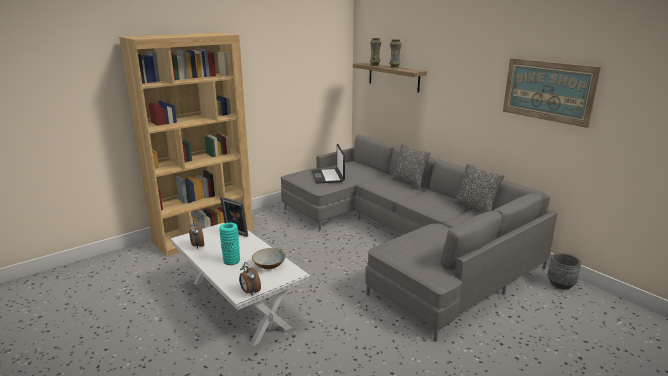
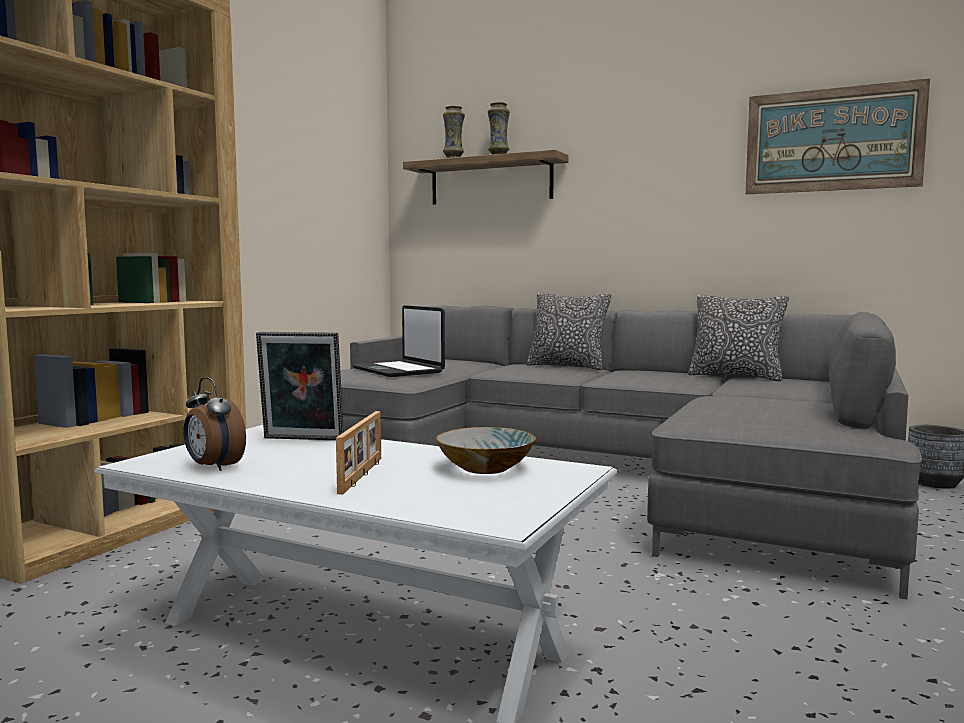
camera: 25 degrees left, 15 degrees down
(231, 260) = (363, 475): turquoise vase -> picture frame
(250, 292) = (519, 513): alarm clock -> none

